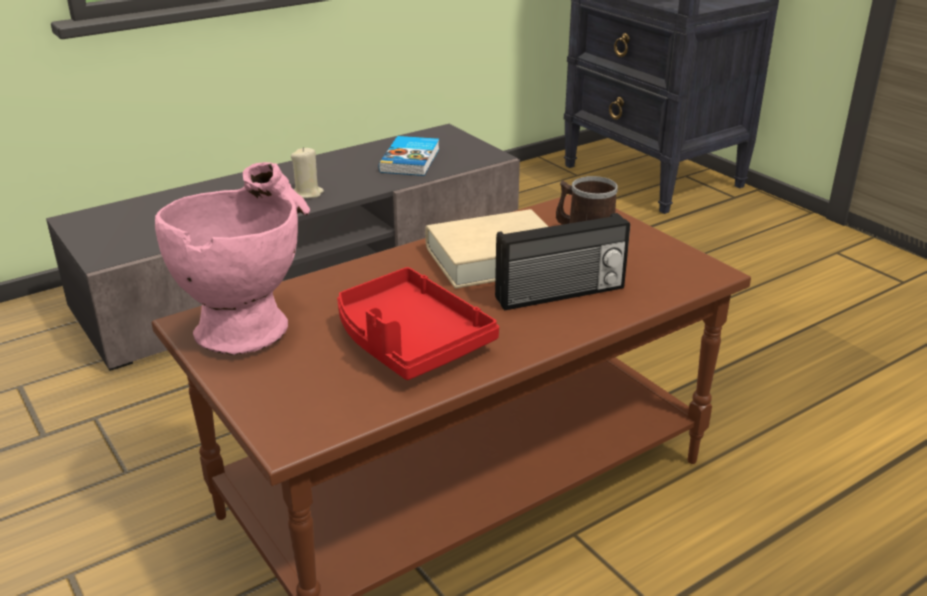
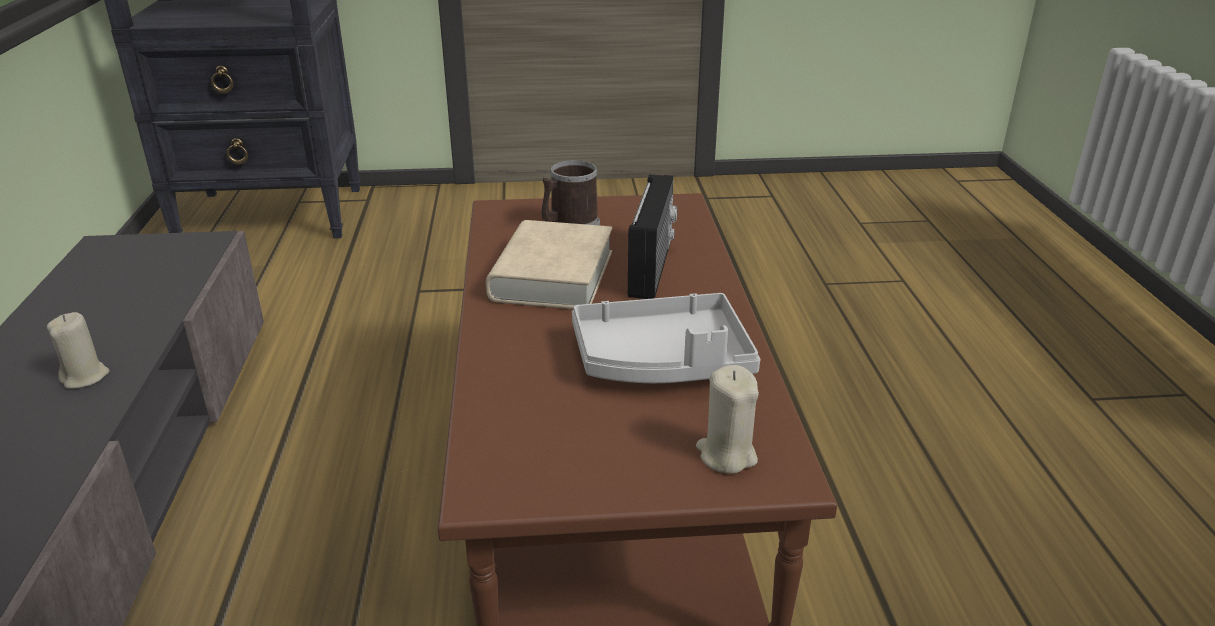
camera: 60 degrees left, 0 degrees up
(249, 323) = (528, 449): pink vase -> none
(298, 404) = (726, 455): none -> beige candle
(409, 341) = (662, 361): red tray -> grey tray
(411, 160) = (131, 285): book -> none

